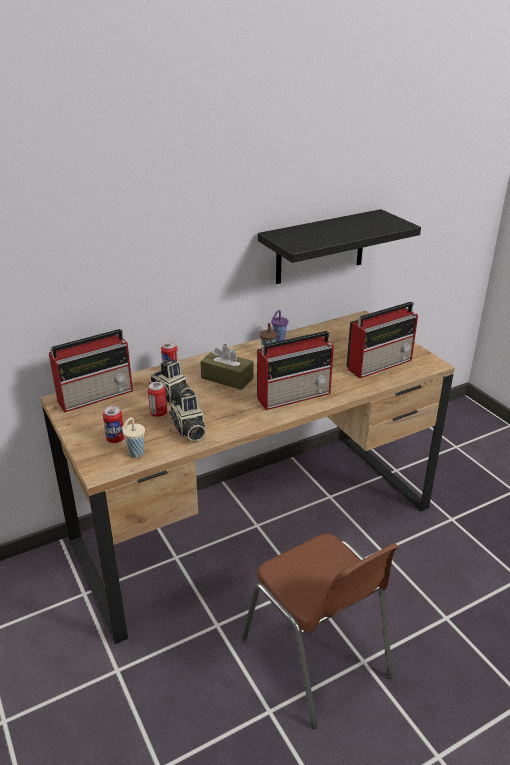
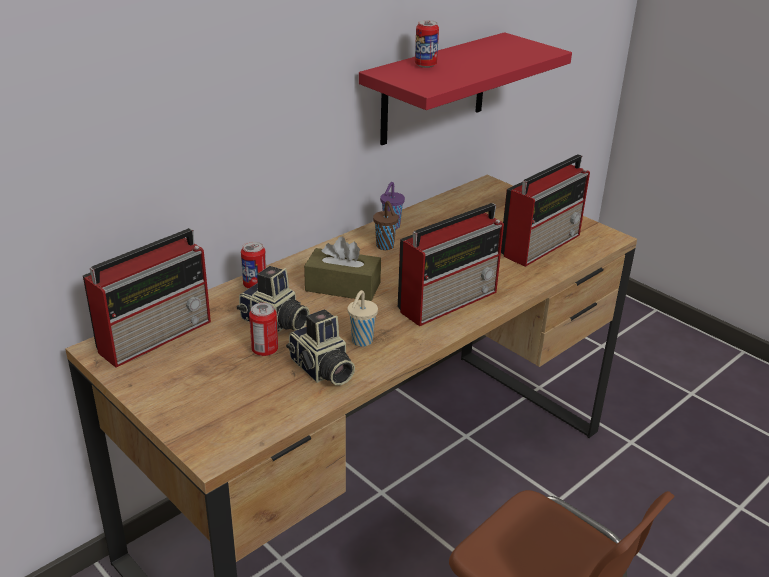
camera: 15 degrees left, 0 degrees up
(115, 439) = (215, 398): can -> can (425, 65)
(135, 453) = (256, 417): beige cup -> beige cup (361, 341)
(320, 247) = (434, 89): black shelf -> red shelf

